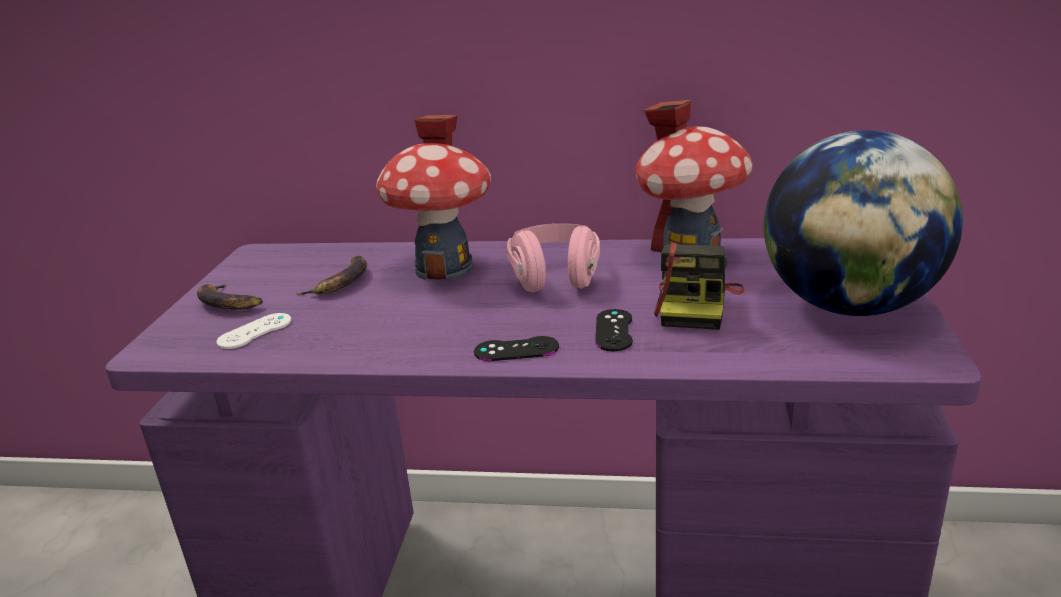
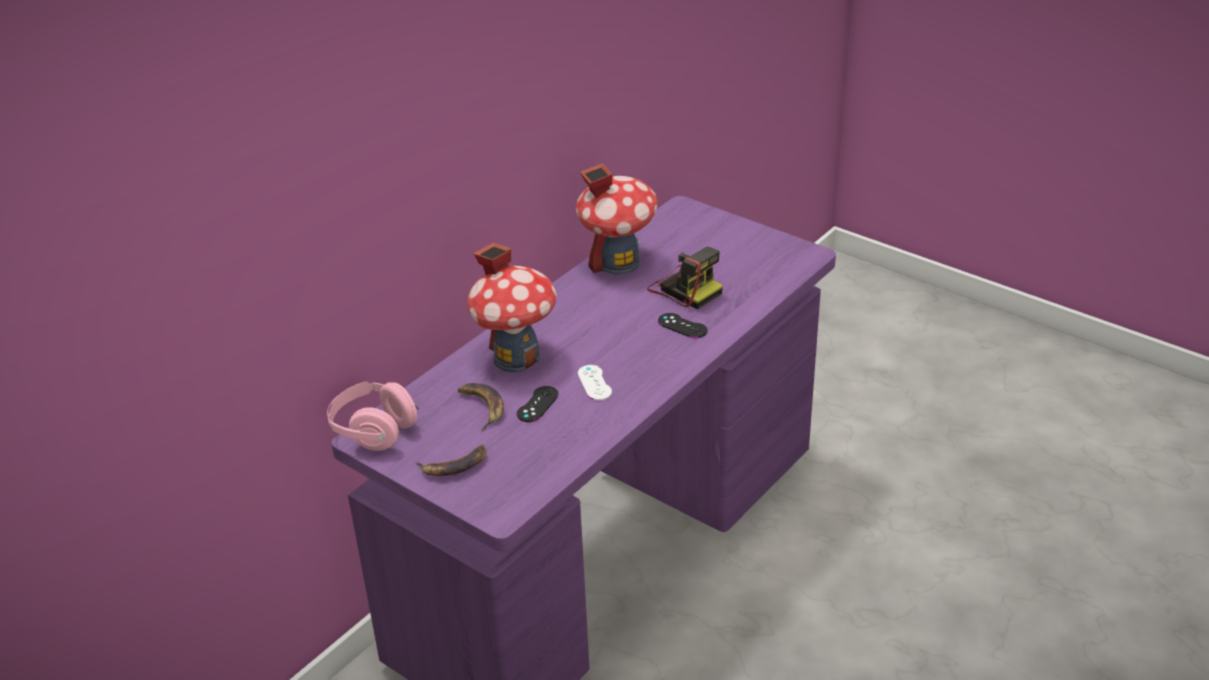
camera: 60 degrees left, 10 degrees up
(255, 331) = (522, 460): white game controller -> white game controller (594, 383)
(516, 349) = (667, 365): black game controller -> black game controller (537, 404)
(555, 278) = (589, 320): pink headphones -> pink headphones (374, 431)
(849, 305) = (739, 247): globe -> none

